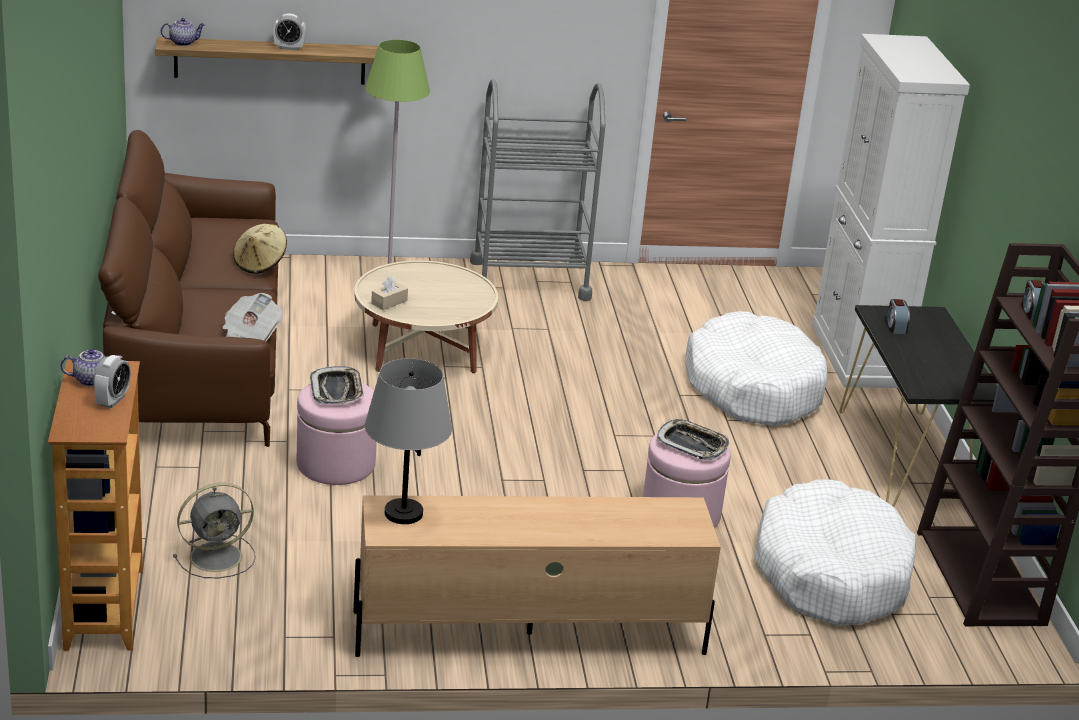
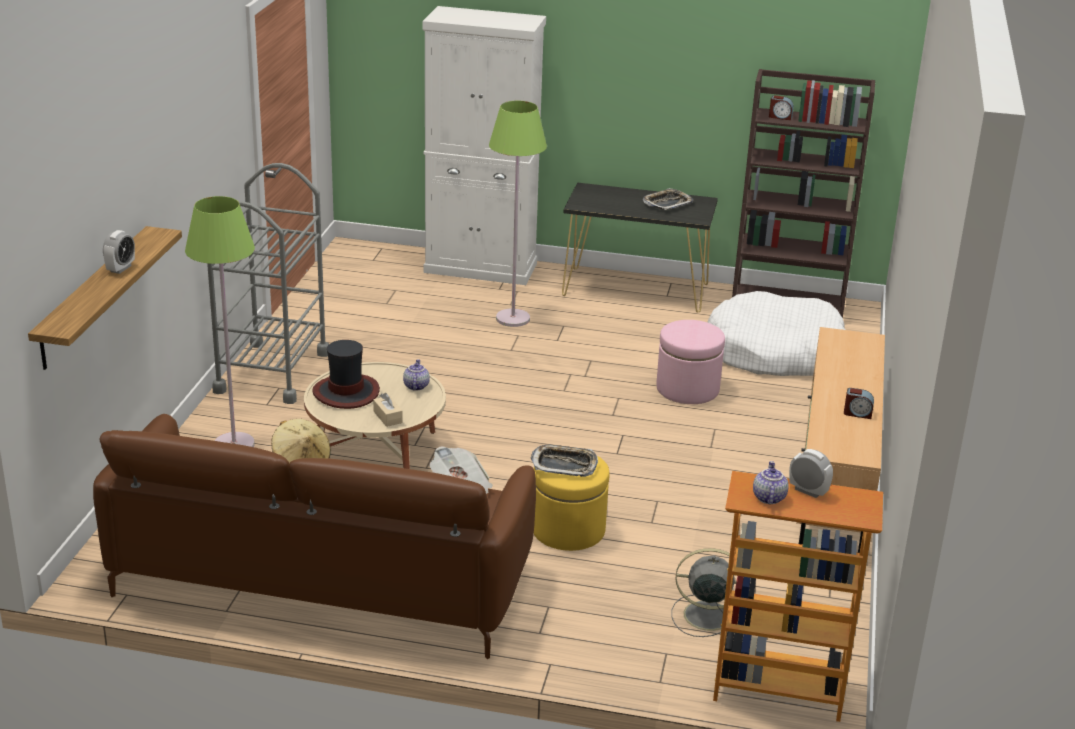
camera: 70 degrees left, 0 degrees up
(183, 43) = (61, 321): teapot -> teapot (415, 386)
(218, 556) = (705, 615): grey fan -> grey fan turned 75 degrees counterclockwise
(336, 464) = (568, 530): pink ottoman -> yellow ottoman
(403, 513) = (834, 444): grey table lamp -> none
(423, 278) = (346, 392): none -> hat
(692, 444) = (693, 331): tray -> tray (667, 203)
(753, 388) = (513, 318): white dog bed -> green floor lamp
(895, 327) = (603, 204): alarm clock -> alarm clock (857, 413)

